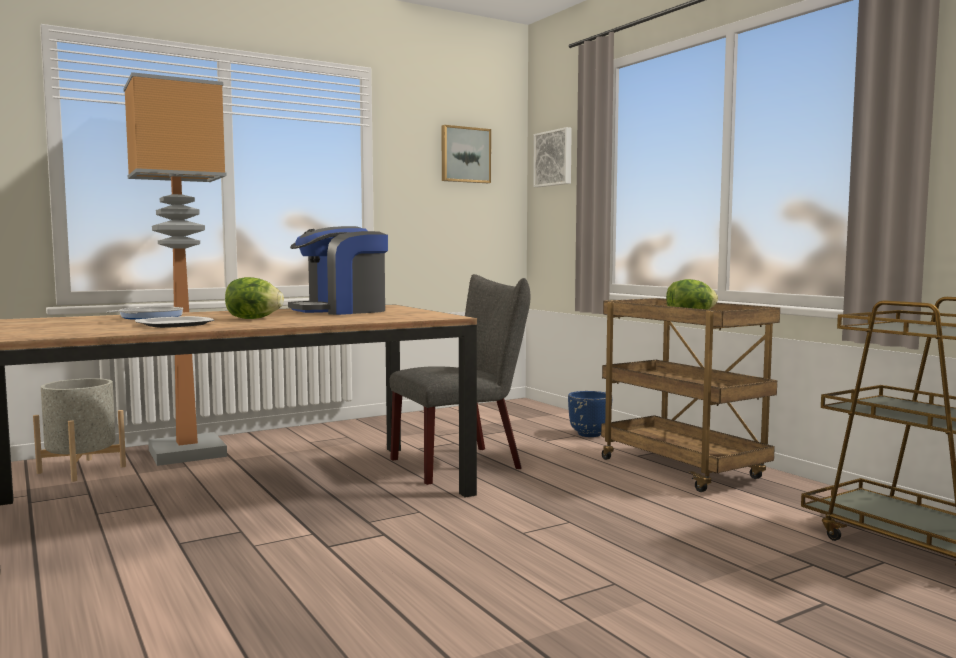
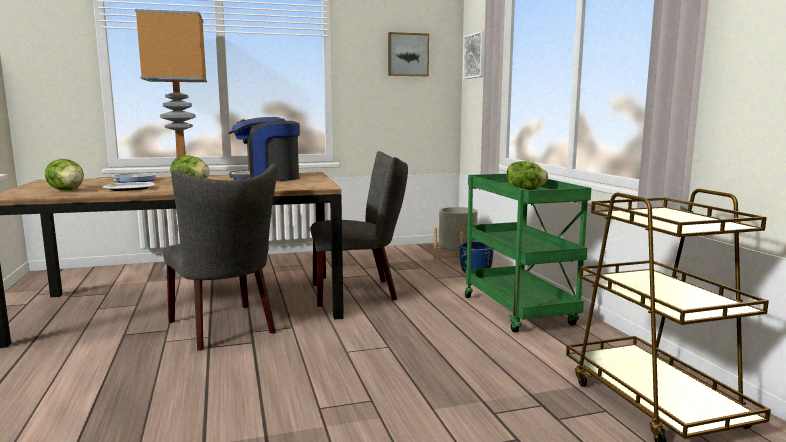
camera: 15 degrees right, 5 degrees up
(82, 329) = (67, 190): none -> lettuce
(82, 469) = (118, 276): grey planter -> grey planter (457, 260)
(327, 522) = (225, 329): none -> grey chair
(683, 469) = (520, 311): brown cart -> green cart

